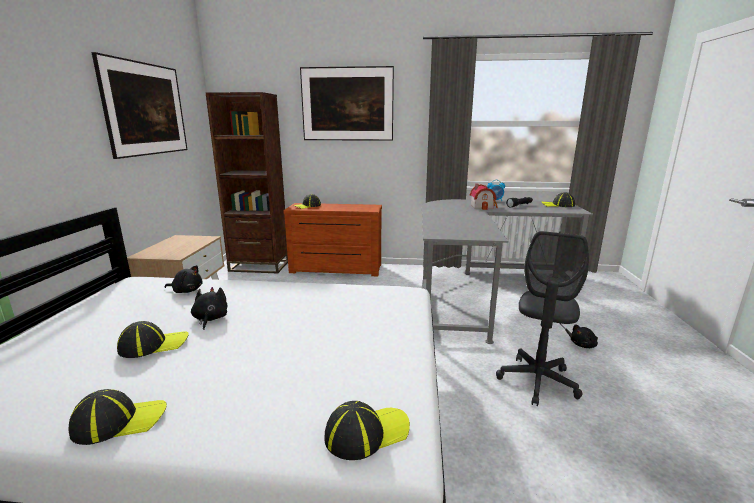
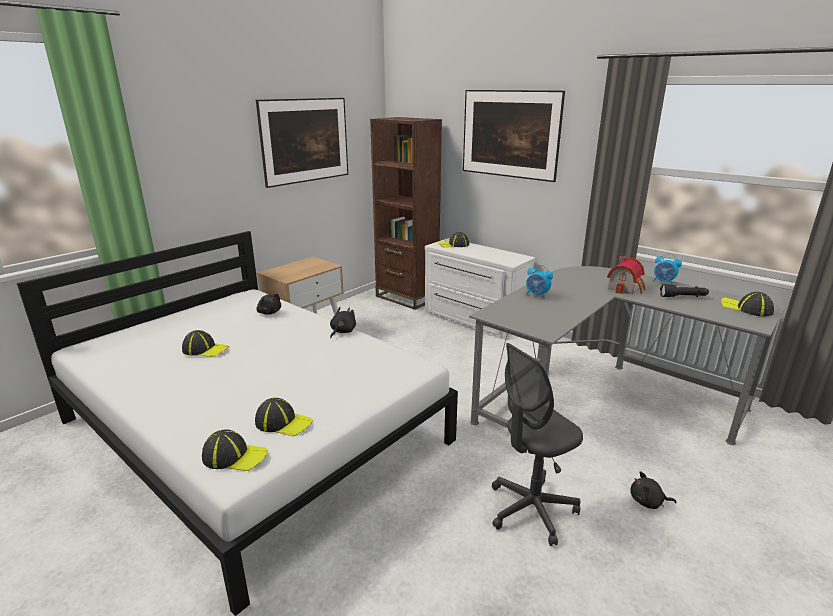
camera: 35 degrees right, 5 degrees up
(120, 421) = (143, 391): cap -> cap (283, 422)
(210, 319) = (255, 341): black plush toy -> black plush toy (342, 331)
(335, 269) = (473, 320): brown dresser -> white dresser
(442, 219) = (537, 295): none -> alarm clock

